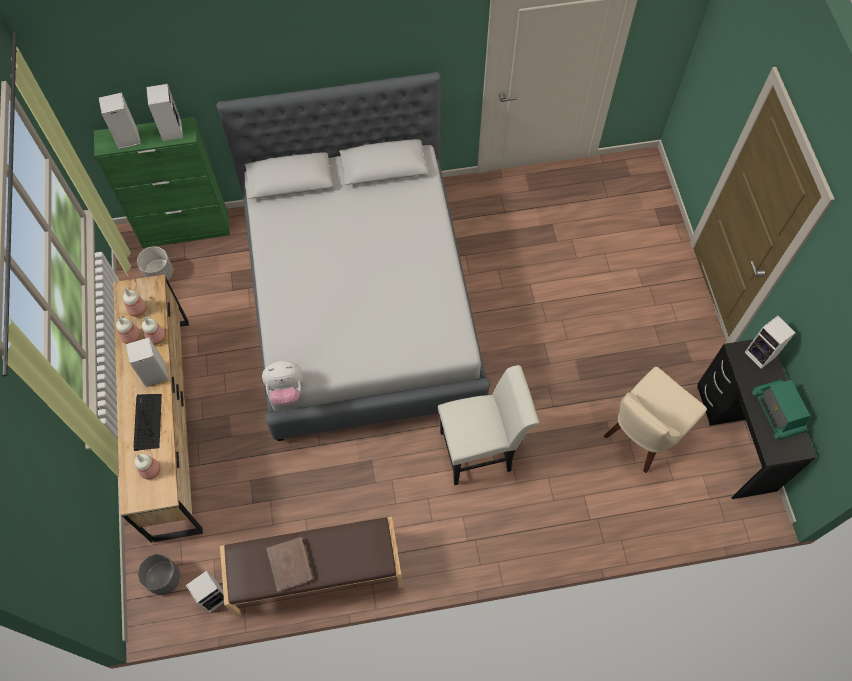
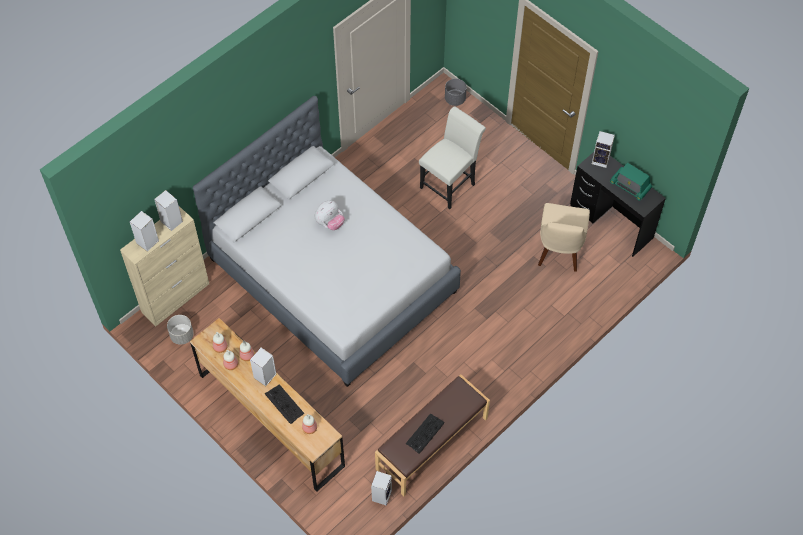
camera: 35 degrees left, 5 degrees down
(163, 578) = (342, 505): grey planter -> grey planter (455, 99)
(186, 230) = (176, 298): green cabinet -> beige cabinet
(286, 390) = (350, 338): plush toy -> plush toy (330, 223)
(291, 564) = (425, 433): brown book -> keyboard
(481, 450) = (474, 316): white chair -> white chair (450, 183)

